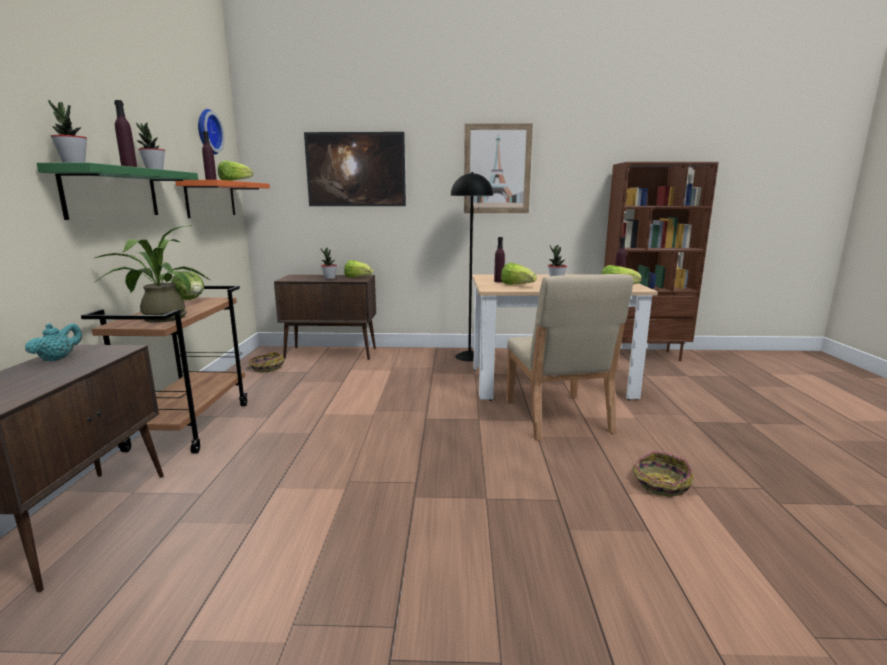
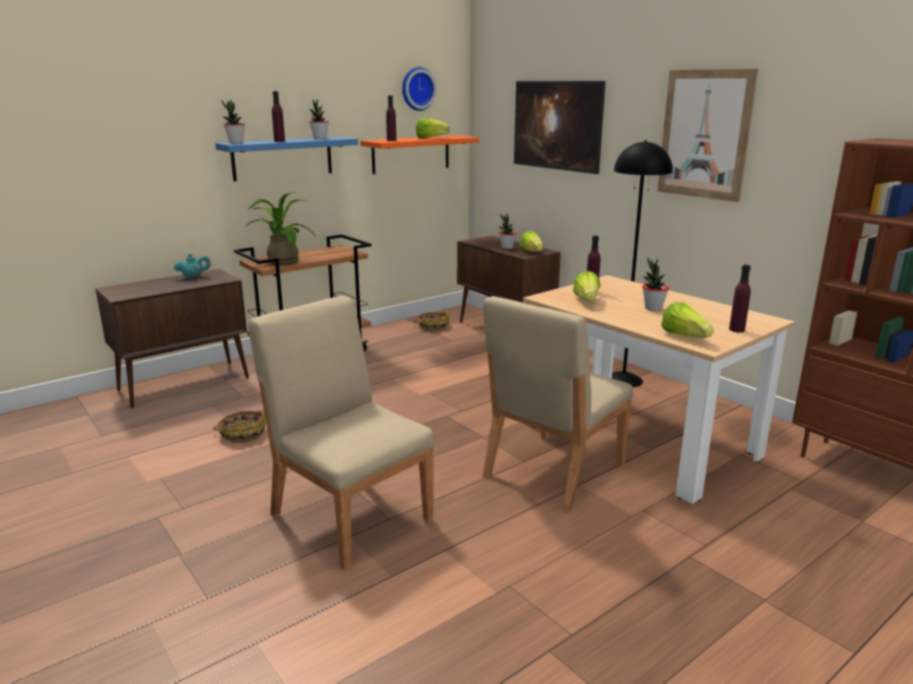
camera: 50 degrees right, 5 degrees up
(112, 193) = (282, 158): green shelf -> blue shelf
(191, 300) = (337, 249): lettuce -> none
(533, 516) = (350, 515): none -> beige chair
(660, 484) = (488, 564): basket -> basket (242, 433)

